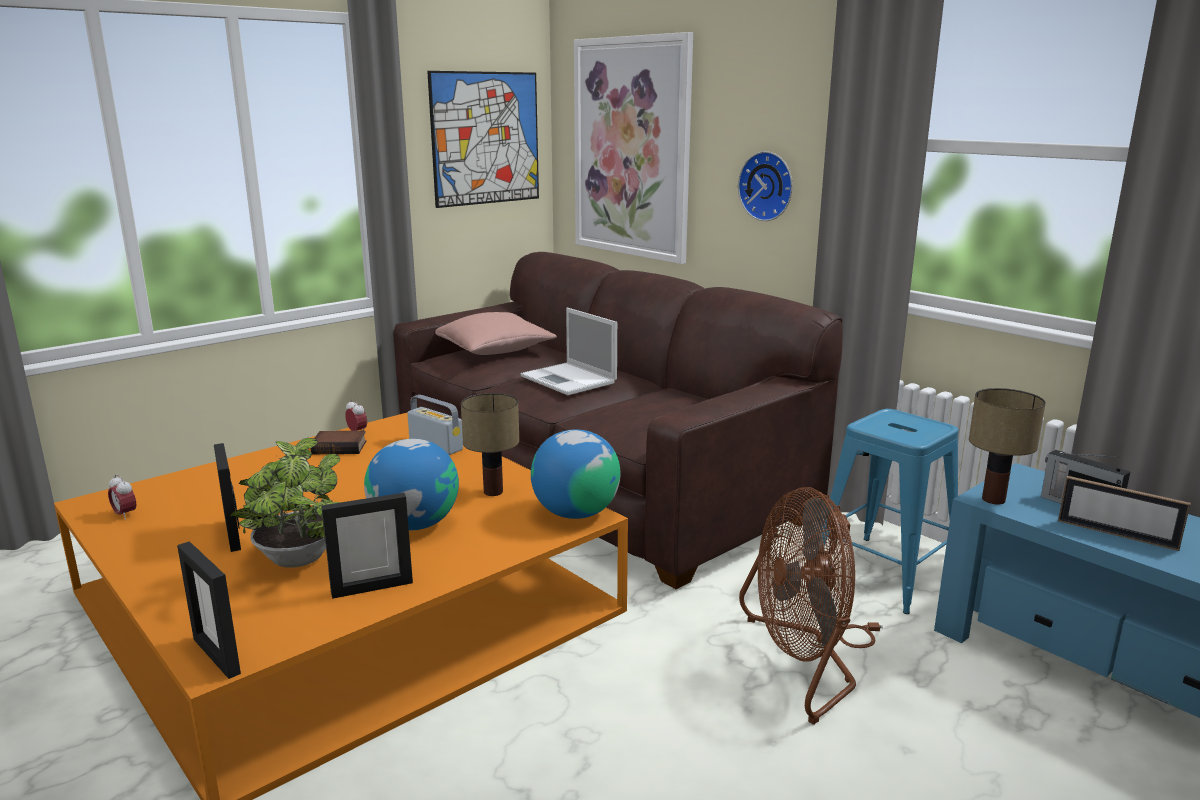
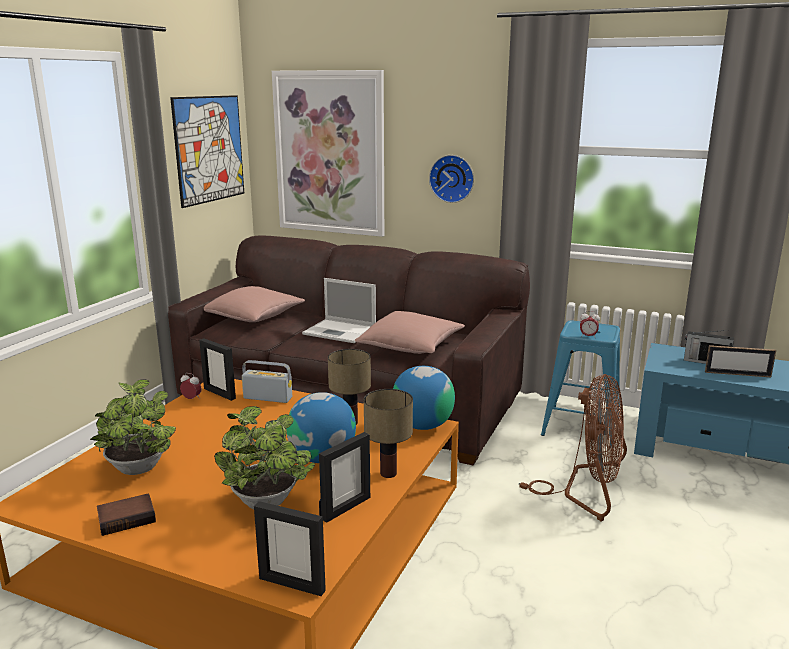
camera: 25 degrees left, 0 degrees up
(125, 515) = (71, 504): alarm clock -> alarm clock (588, 336)
(220, 495) = (138, 470): none -> potted plant
(234, 535) = (191, 497): picture frame -> picture frame (220, 393)
(340, 447) = (192, 413): book -> book (127, 518)
(635, 410) = (411, 346): none -> pink pillow
(809, 659) = (585, 488): brown fan -> brown fan turned 120 degrees counterclockwise
(994, 499) = (664, 366): table lamp -> table lamp (389, 473)

